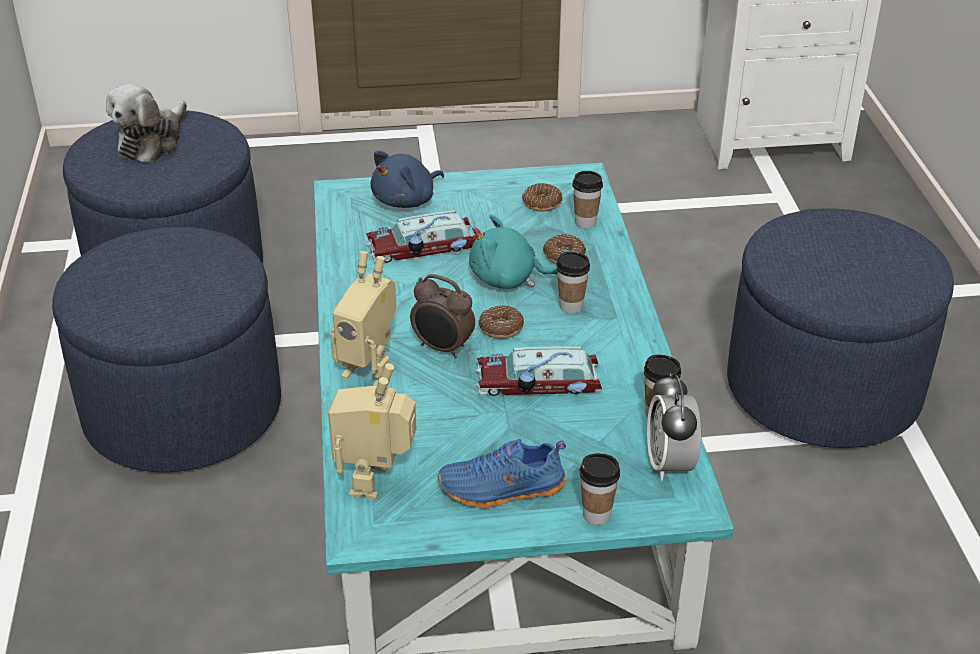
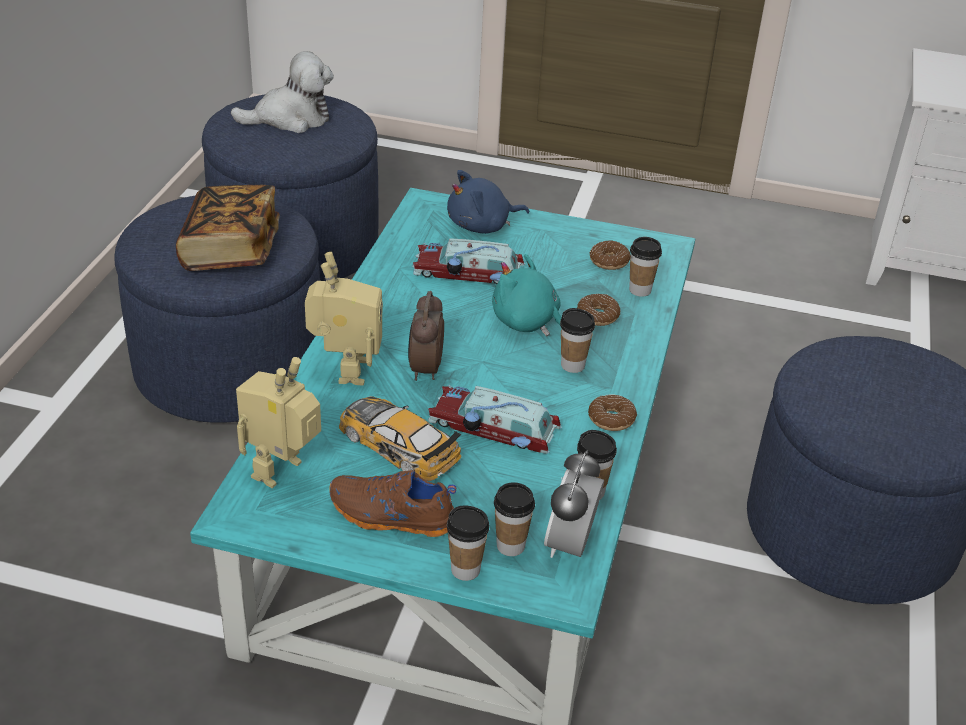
camera: 20 degrees right, 0 degrees up
(152, 141) = (290, 119): plush toy -> plush toy turned 150 degrees counterclockwise
(182, 286) = (231, 249): none -> book
(370, 371) = (345, 370): toy robot -> toy robot turned 135 degrees counterclockwise
(442, 348) = (424, 369): alarm clock -> alarm clock turned 45 degrees clockwise
(463, 424) = (397, 444): none -> toy car
(501, 328) = (492, 366): donut -> donut (611, 419)
(502, 490) = (392, 517): blue shoe -> brown shoe
(621, 481) = (510, 546): none -> cup

